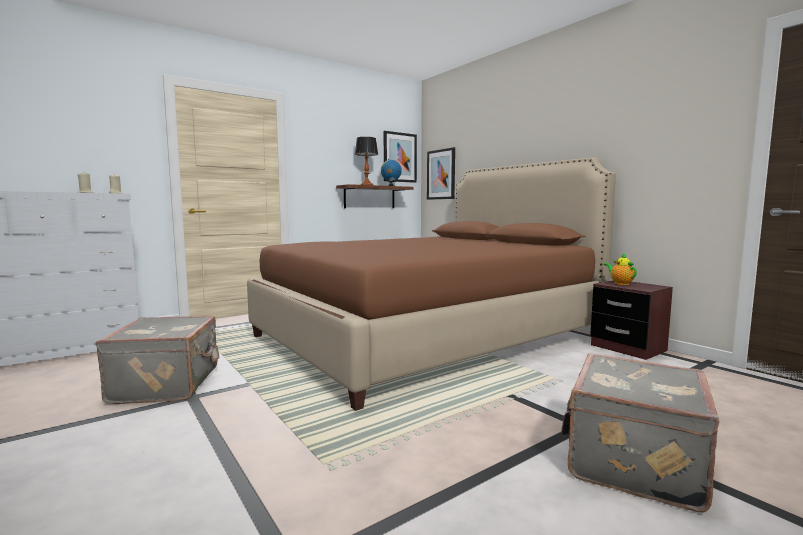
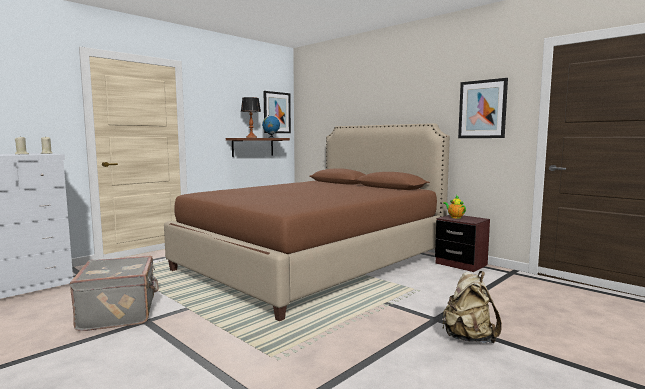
camera: 10 degrees left, 0 degrees up
(441, 174) = (312, 127): picture -> picture (482, 109)
(632, 462) = (468, 338): grey suitcase -> beige backpack

